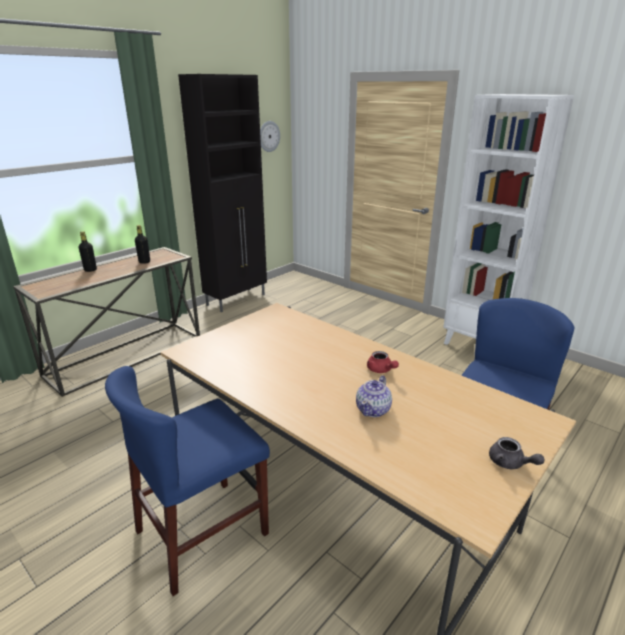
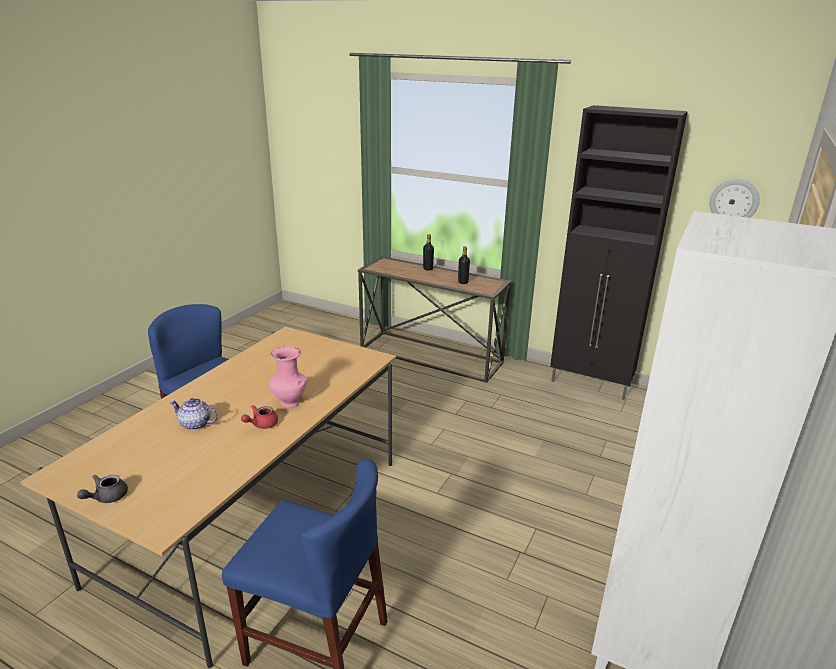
camera: 75 degrees right, 0 degrees up
(343, 355) = (289, 402): none -> pink vase

